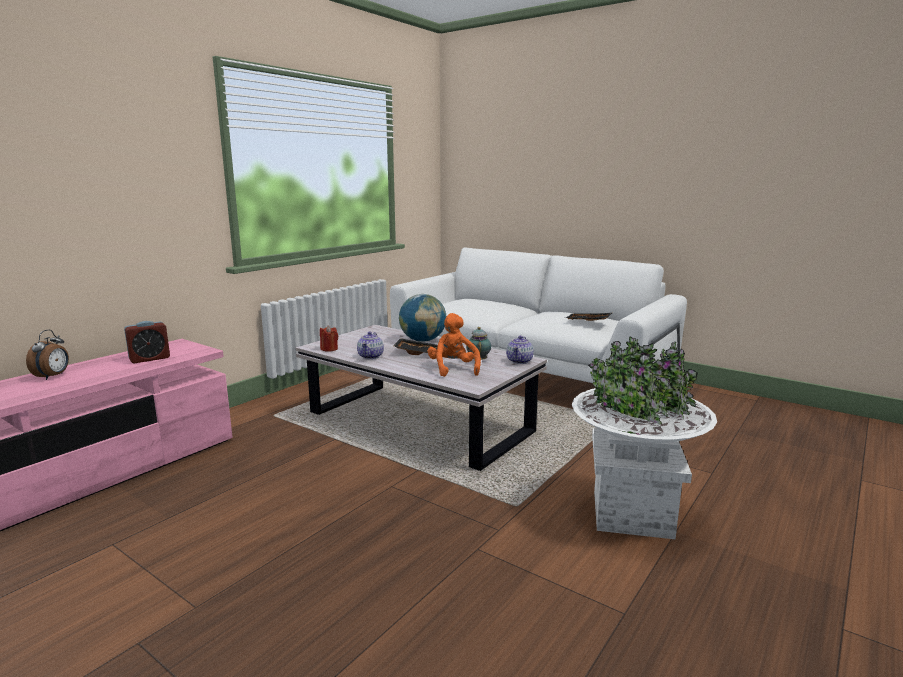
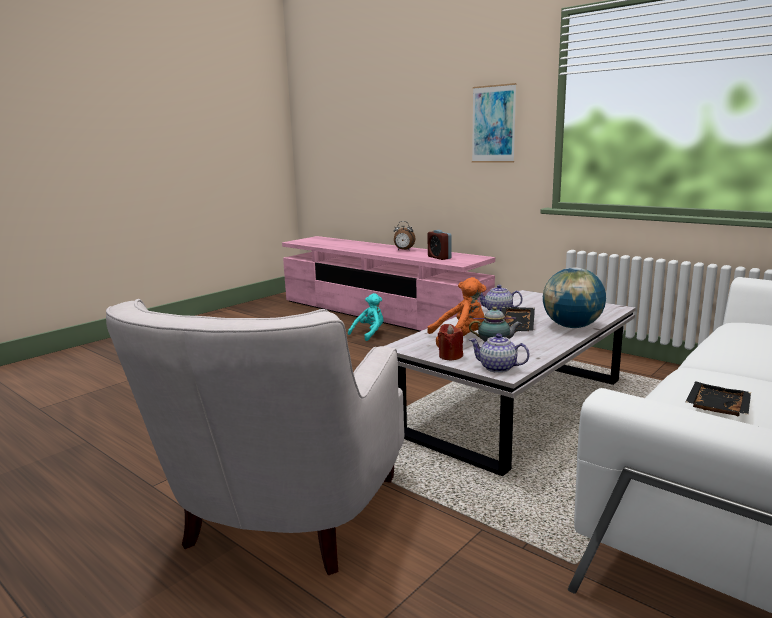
camera: 95 degrees right, 0 degrees up
(140, 503) = (369, 334): none -> turquoise plush toy
(150, 176) = (493, 124): none -> picture
(329, 349) = (519, 298): red candle -> red candle (450, 356)
(632, 514) = (283, 520): white planter -> white armchair

